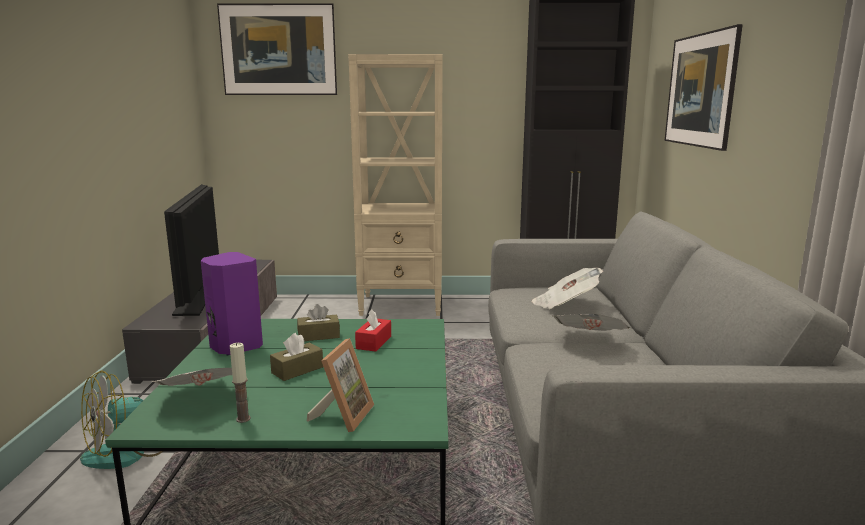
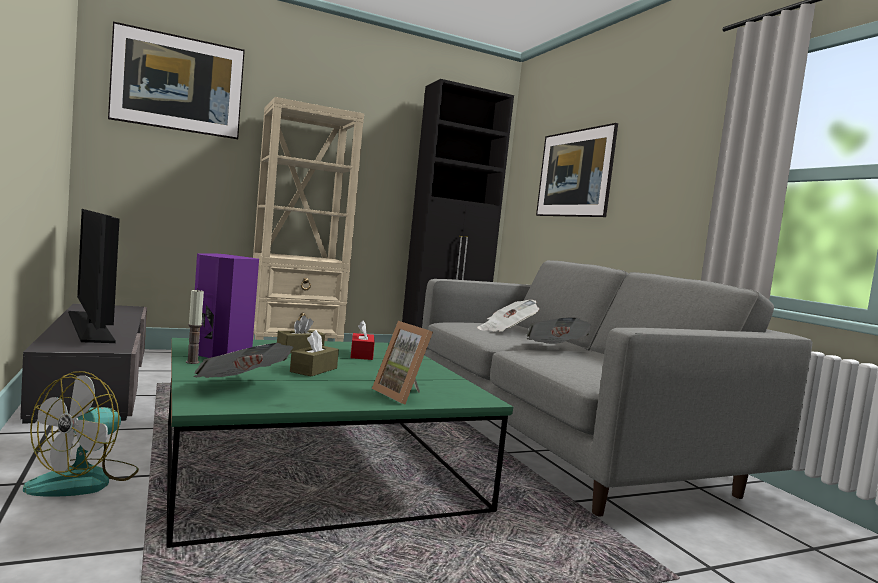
camera: 25 degrees left, 10 degrees down
(243, 419) = (309, 399): candle -> candle (192, 362)
(343, 416) = (403, 395): picture frame -> picture frame turned 150 degrees clockwise

